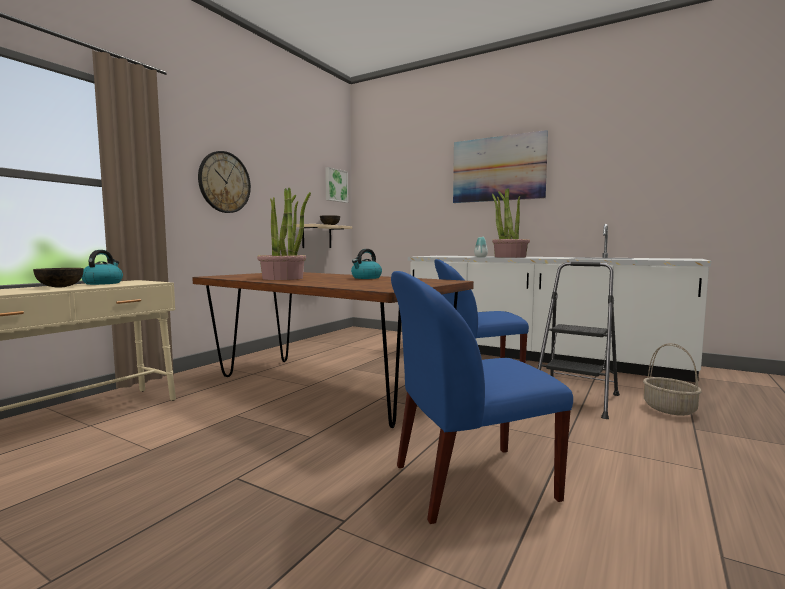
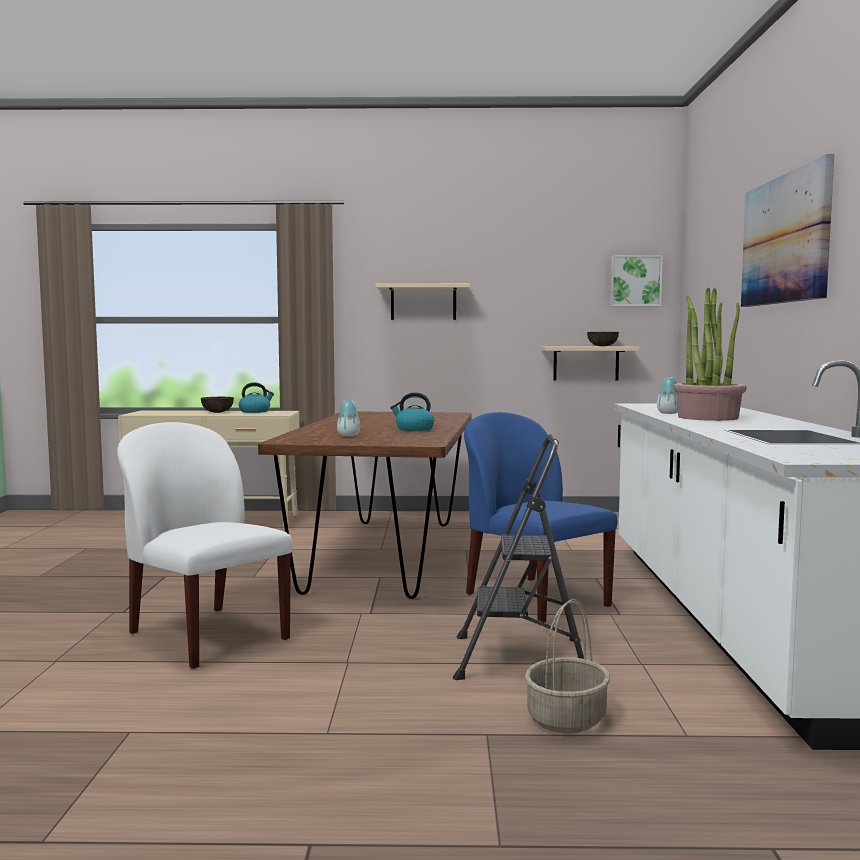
camera: 60 degrees right, 0 degrees up
(224, 182) = (423, 302): wall clock -> beige shelf
(283, 278) = (363, 421): potted plant -> none
(377, 283) = (348, 435): none -> vase
(469, 483) = (206, 635): blue chair -> white chair

